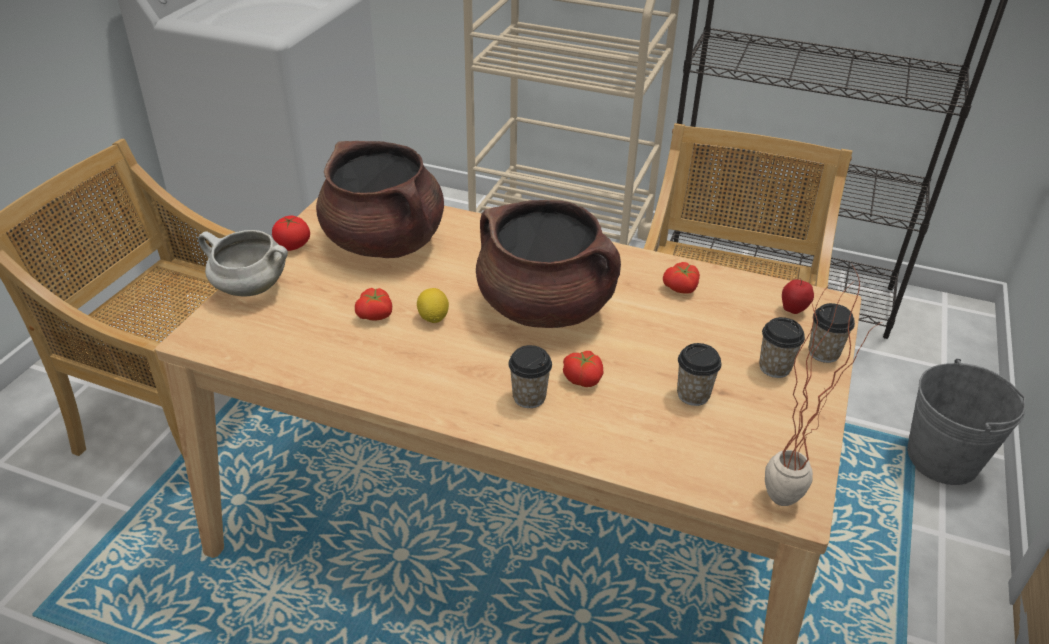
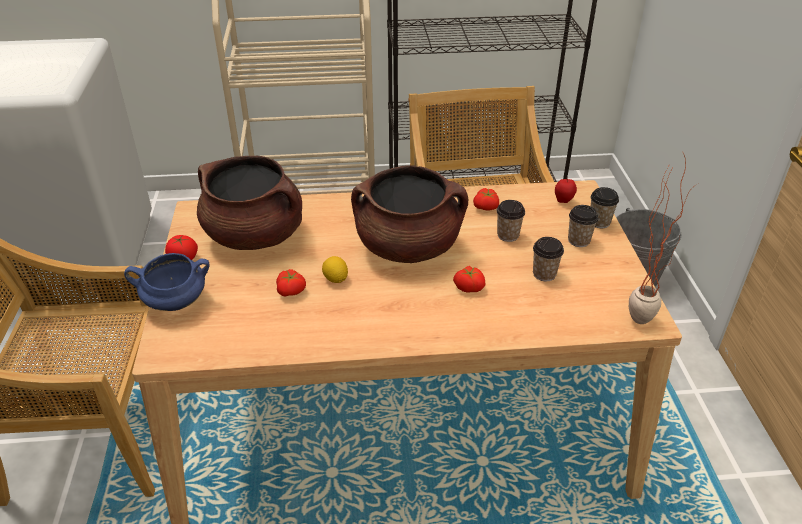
camera: 25 degrees left, 0 degrees up
(249, 289) = (175, 303): white cooking pot -> blue cooking pot
(529, 397) = (444, 311): cup -> cup (508, 235)

